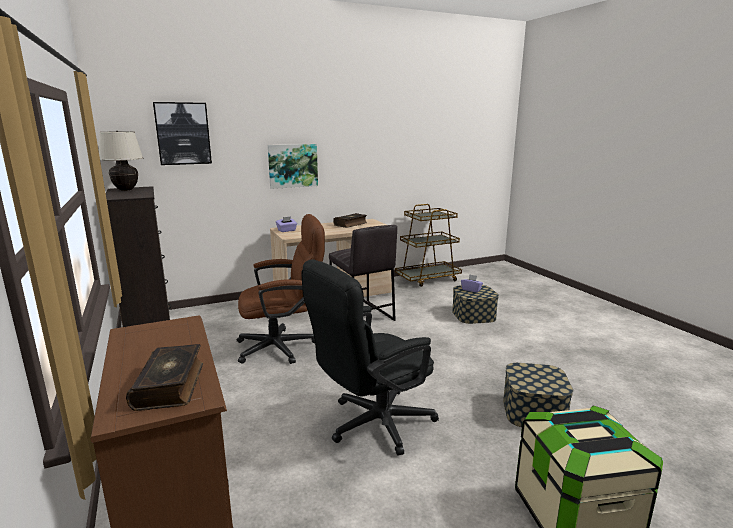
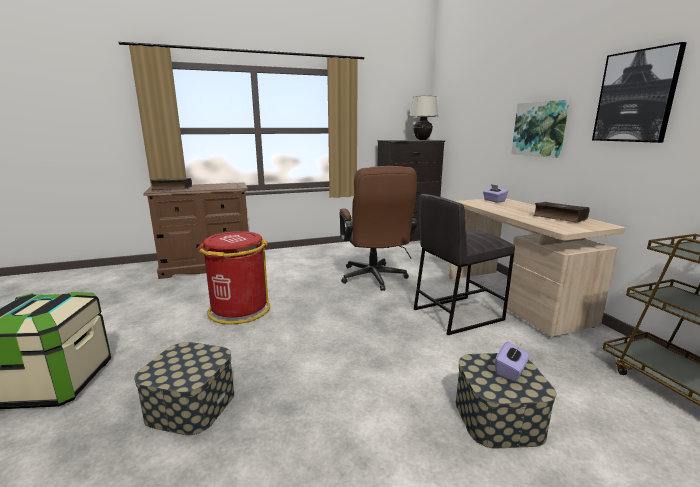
camera: 95 degrees right, 0 degrees up
(183, 133) = (468, 96): picture -> picture (635, 97)
(371, 425) = (239, 310): black office chair -> red trash can

